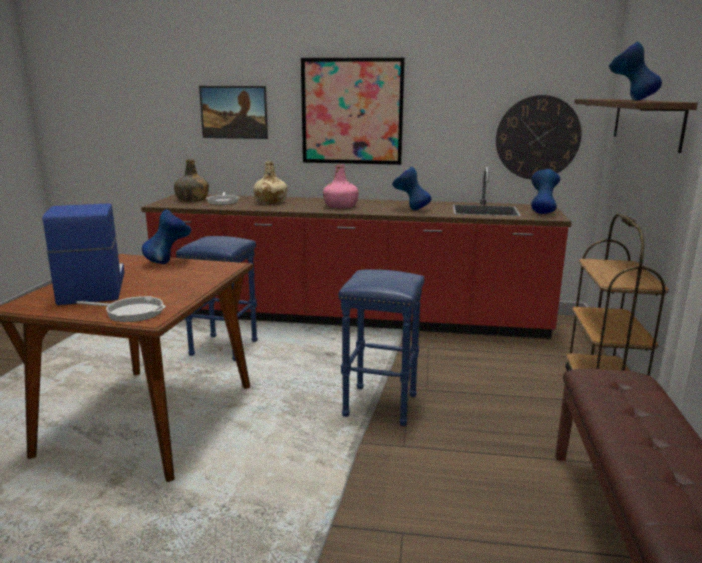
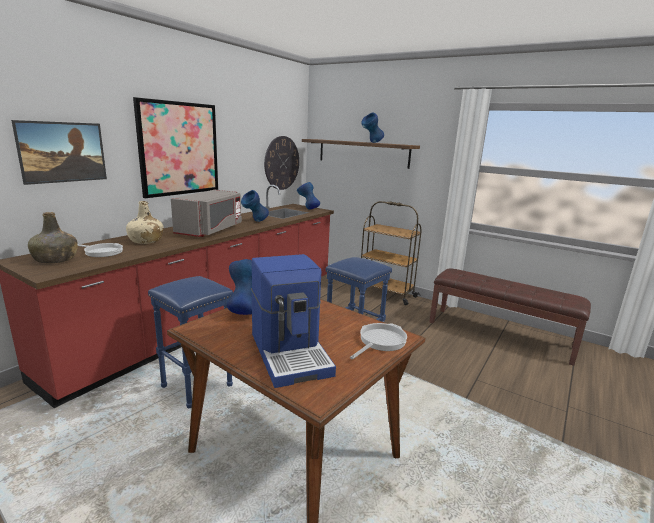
camera: 65 degrees left, 0 degrees up
(91, 288) = (291, 353): coffee machine -> coffee machine turned 120 degrees counterclockwise
(340, 206) = (210, 230): pink bottle -> grey microwave

